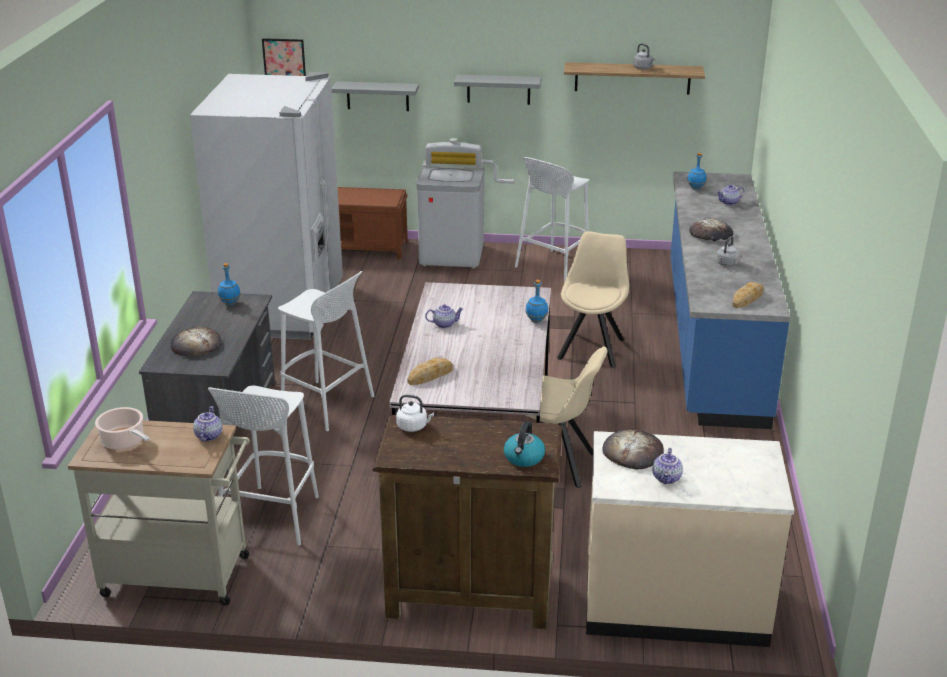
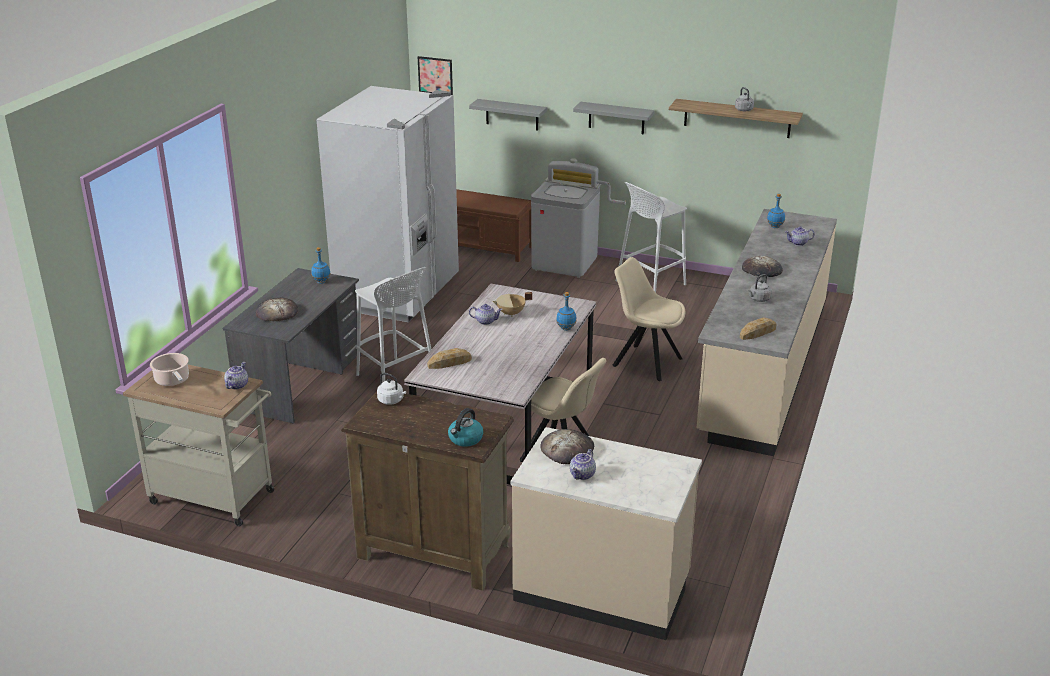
camera: 15 degrees right, 0 degrees up
(272, 516) = (307, 463): white stool -> none
(467, 312) = (511, 313): none -> beige cooking pot
(592, 349) = (646, 362): beige chair -> beige chair turned 90 degrees counterclockwise
(712, 338) = (763, 367): blue counter -> beige counter

